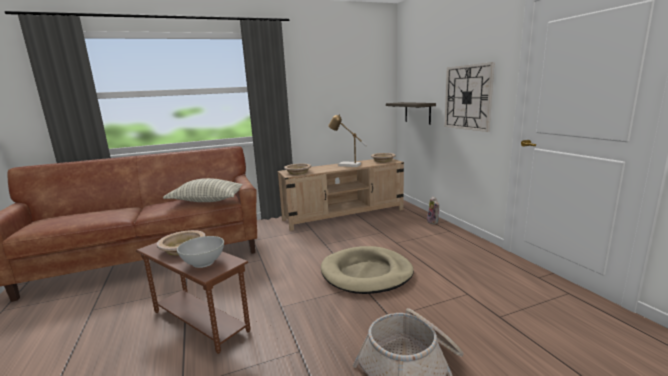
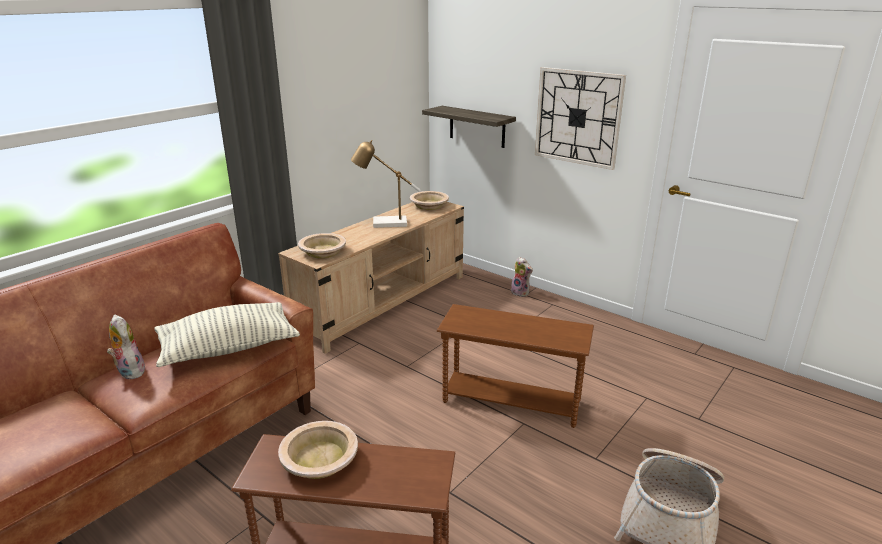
camera: 30 degrees left, 10 degrees up
(162, 203) = (129, 371): none -> plush toy
(204, 263) = (395, 476): white bowl -> none
(366, 273) = (511, 401): beige dog bed -> brown side table

